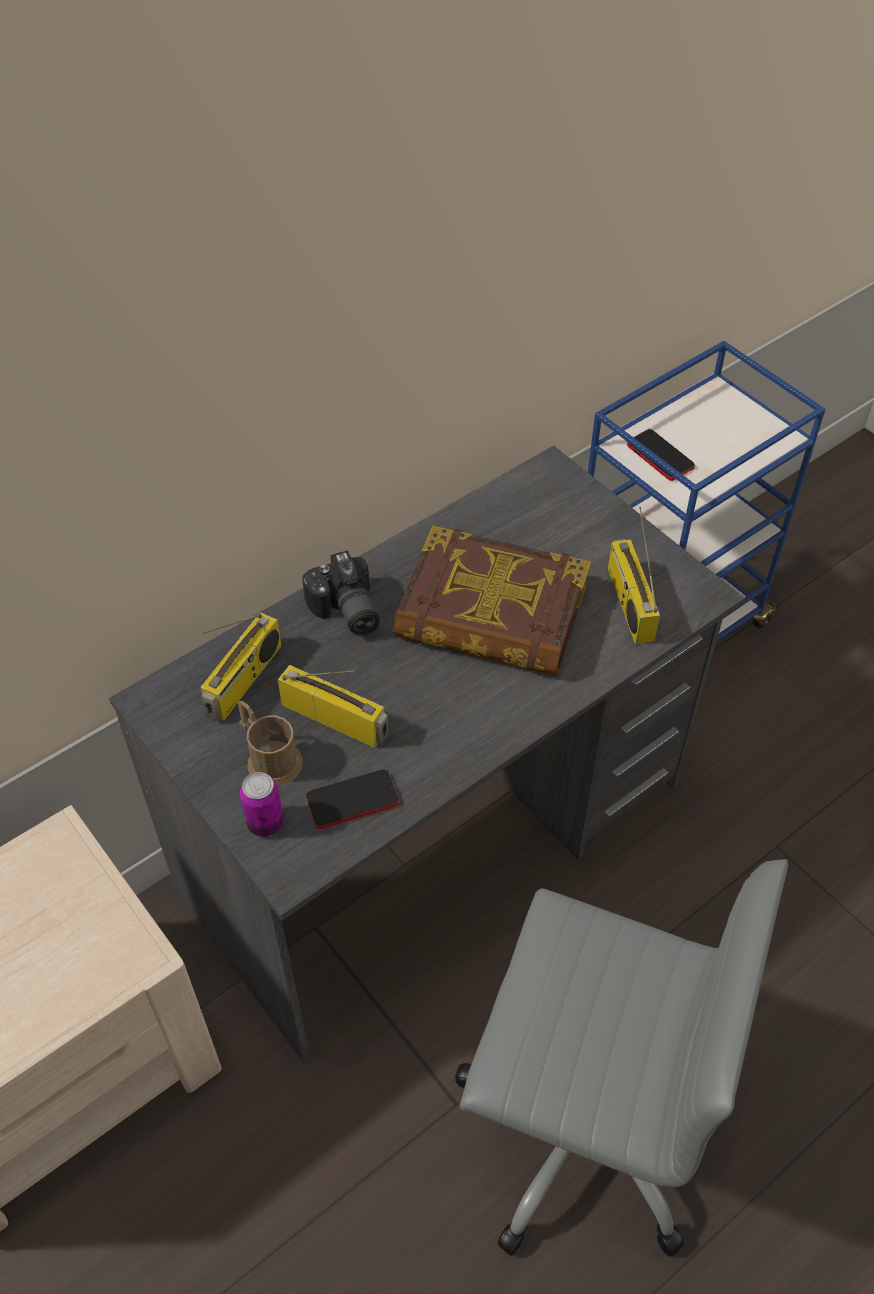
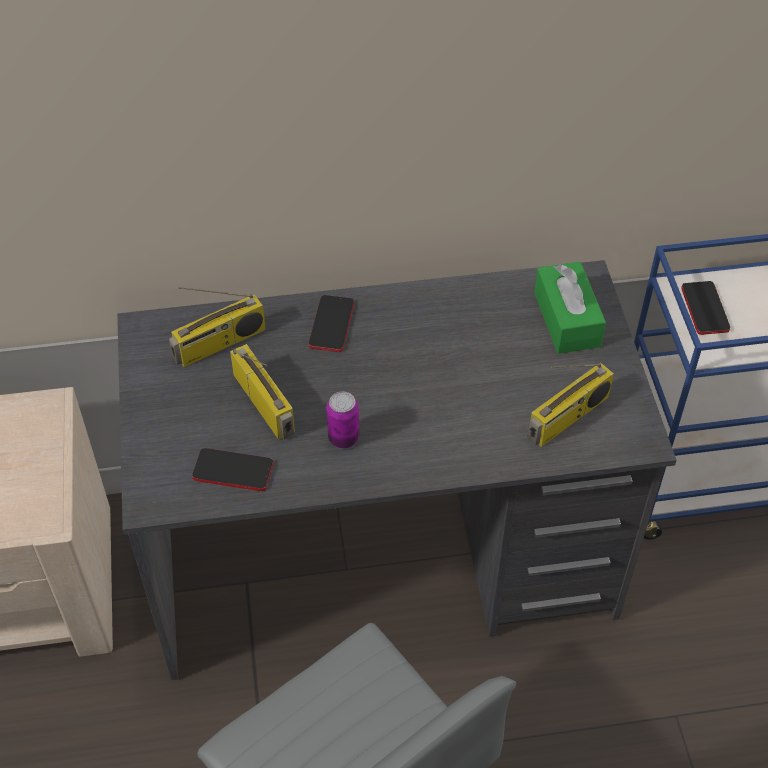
camera: 30 degrees right, 0 degrees up
(265, 823) = (159, 457): can -> can (343, 438)
(269, 758) = (196, 410): brown mug -> none
(344, 612) = (331, 324): camera -> phone
(491, 614) = (446, 377): book -> none
(561, 513) = (567, 319): none -> green tissue box
(628, 602) = (568, 418): radio -> radio turned 150 degrees counterclockwise

